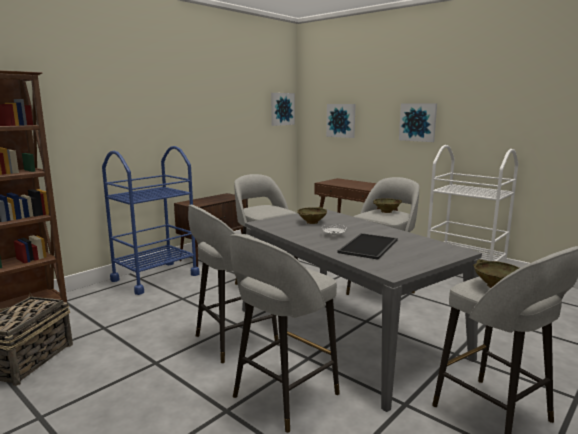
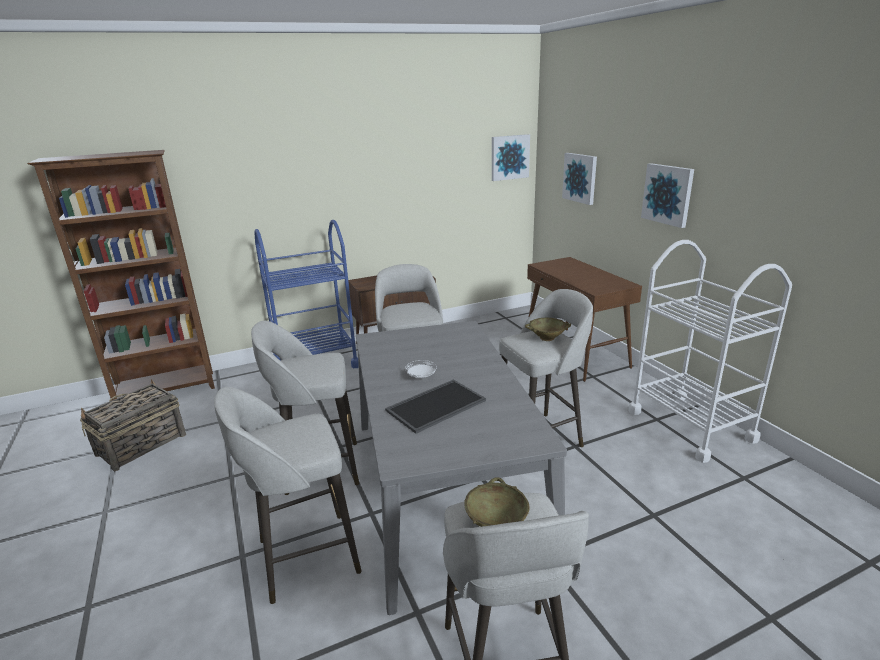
camera: 25 degrees right, 10 degrees up
(312, 222) = (427, 346): beige bowl -> none

